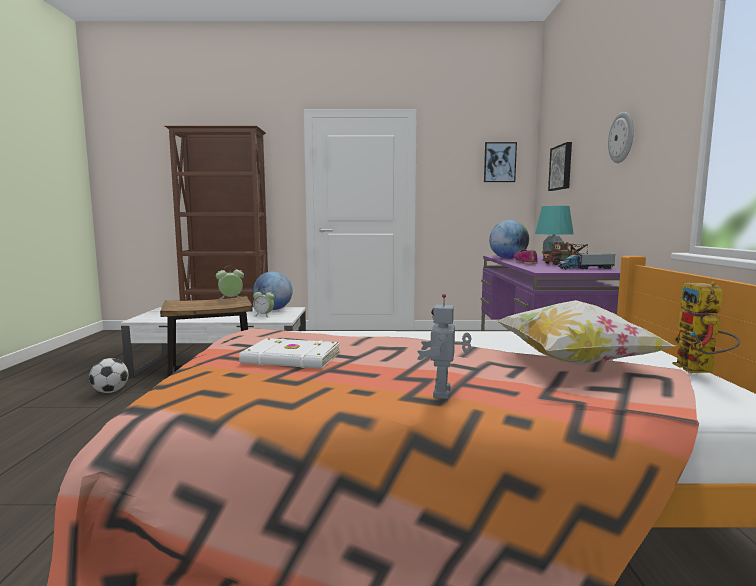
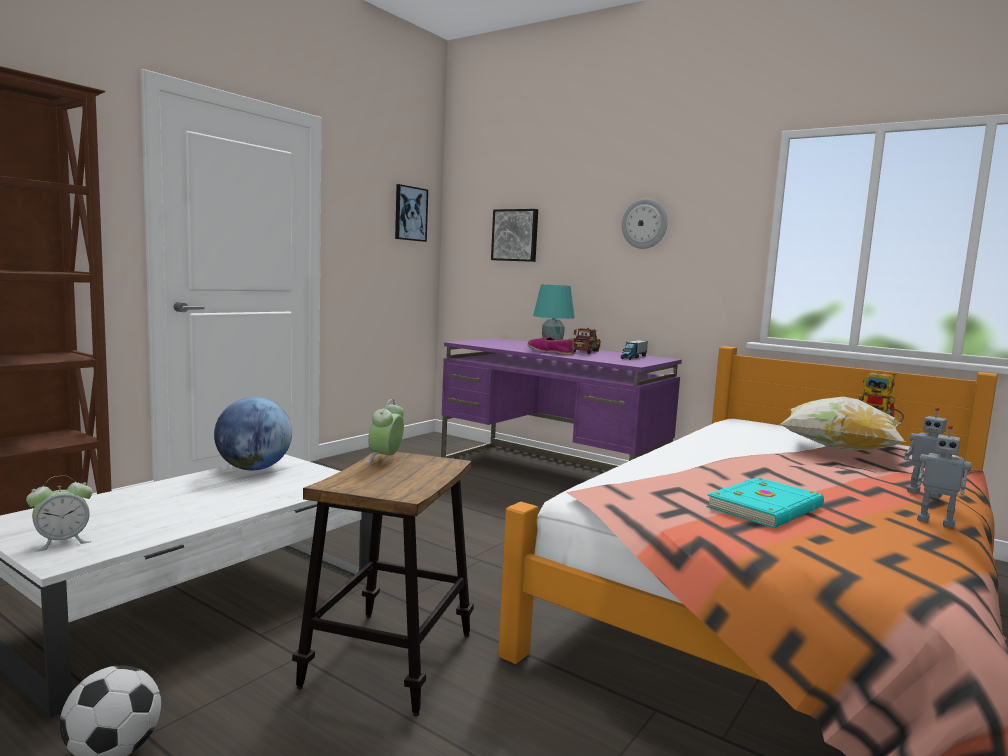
camera: 55 degrees left, 0 degrees up
(264, 315) = (286, 482): alarm clock -> alarm clock (62, 542)
(291, 358) = (767, 508): white book -> turquoise book
(349, 402) = (936, 521): none -> toy robot
(508, 258) = (501, 346): globe -> none

